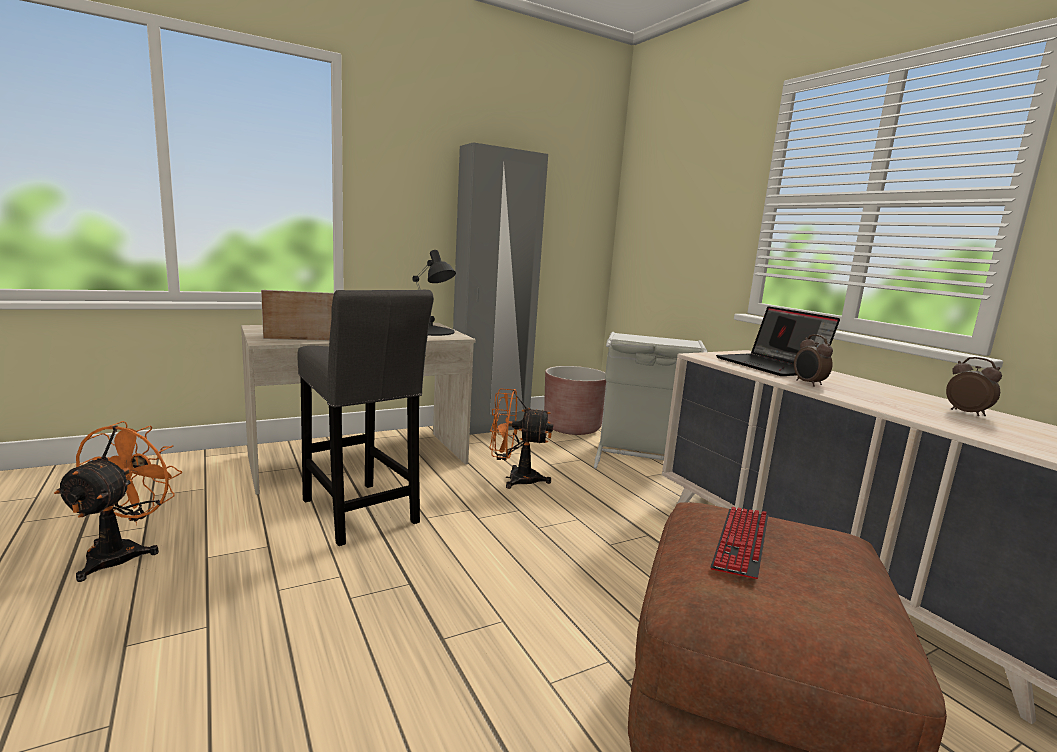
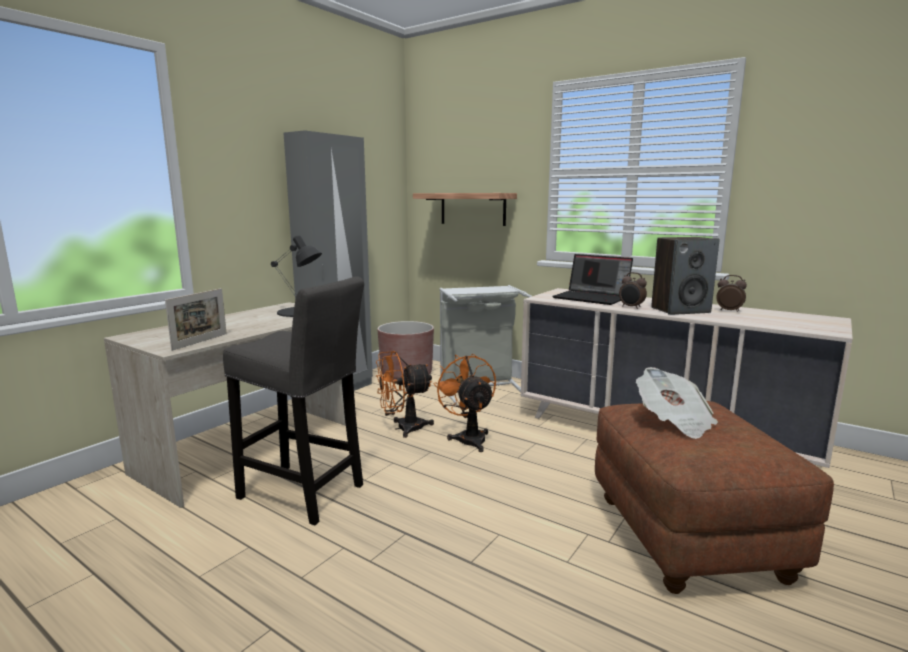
camera: 25 degrees left, 0 degrees up
(122, 552) = (98, 604): orange fan -> orange fan (469, 437)
(299, 339) = (200, 341): picture frame -> picture frame turned 150 degrees clockwise
(676, 244) = (472, 209): none -> shelf
(741, 543) = (674, 421): keyboard -> newspaper
(880, 399) = (680, 310): none -> speaker

